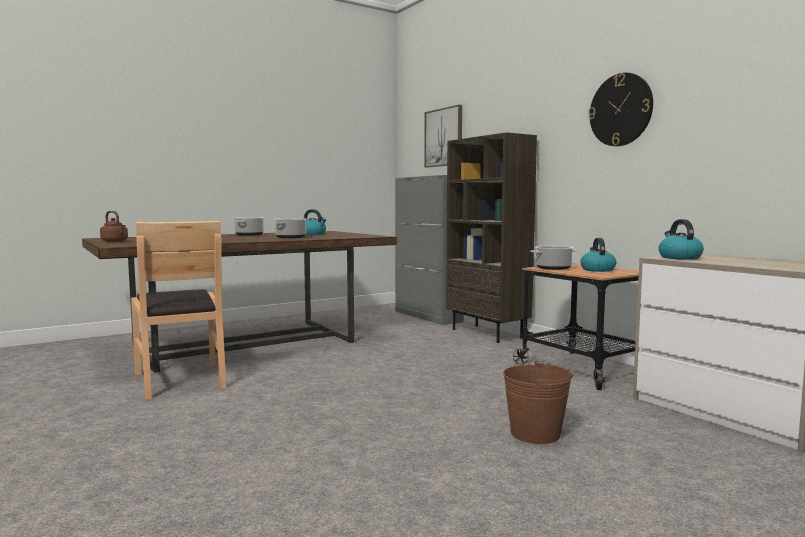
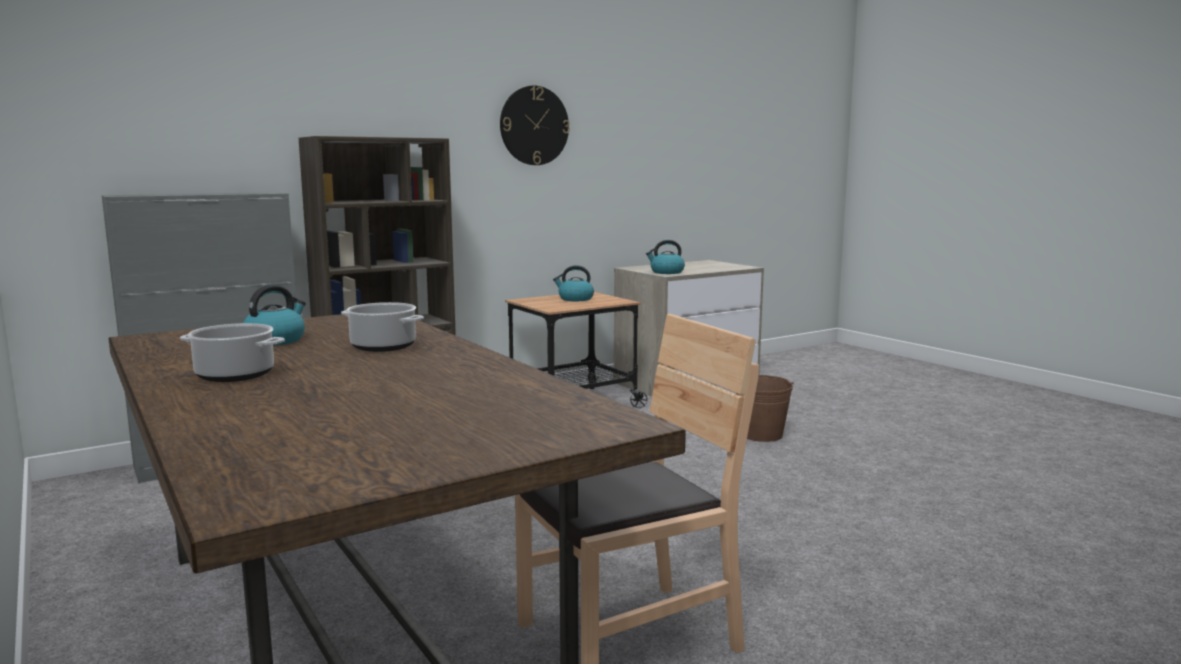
camera: 90 degrees left, 5 degrees up
(115, 241) = (463, 450): brown kettle -> none
(444, 137) = (188, 115): picture -> none
(553, 268) = (559, 306): cooking pot -> none

